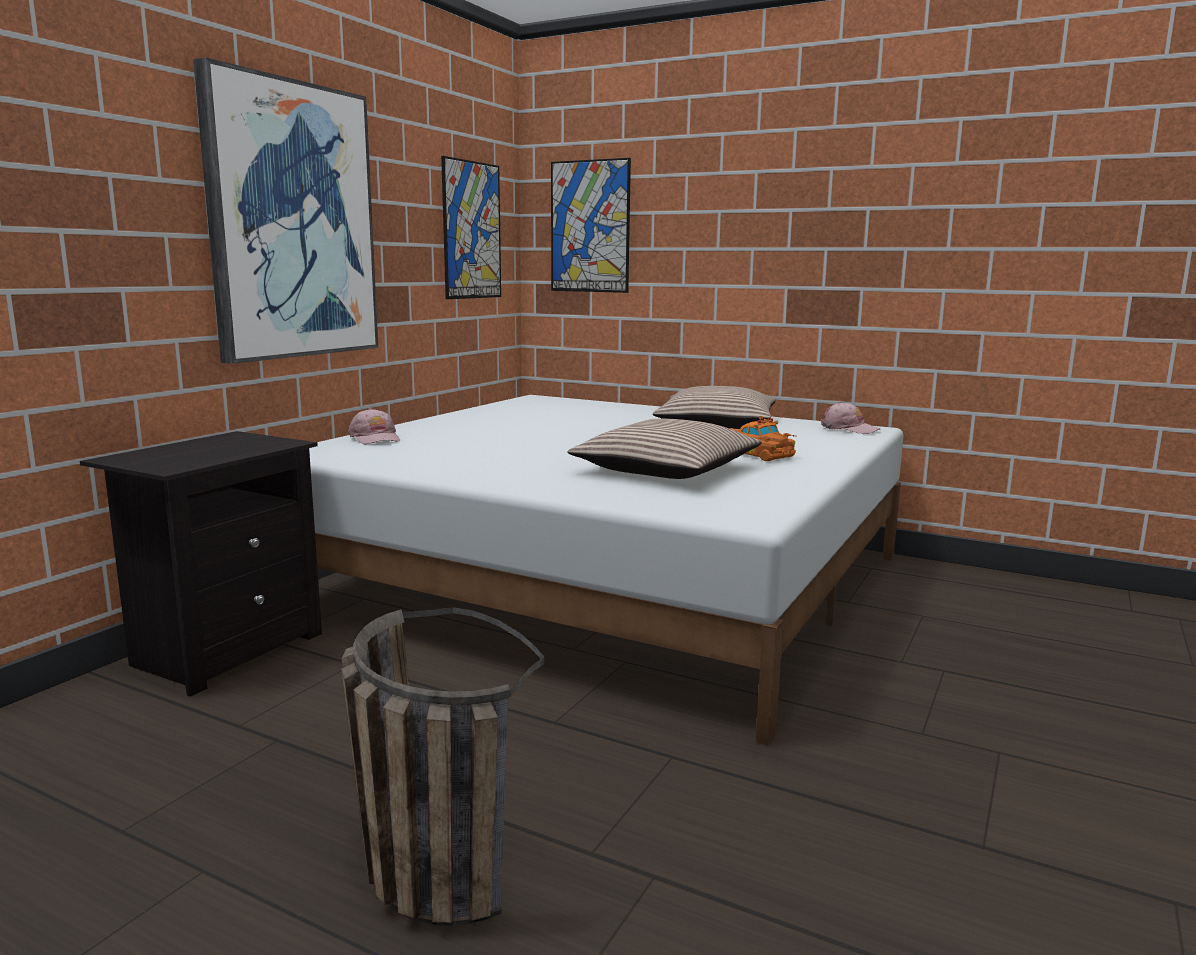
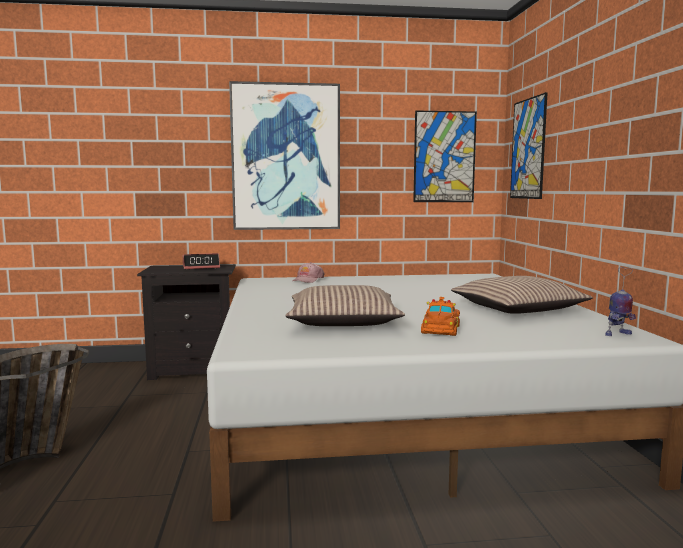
camera: 55 degrees right, 5 degrees down
(214, 445) = (201, 267): none -> alarm clock
(849, 429) = (617, 334): pink cap -> toy robot

